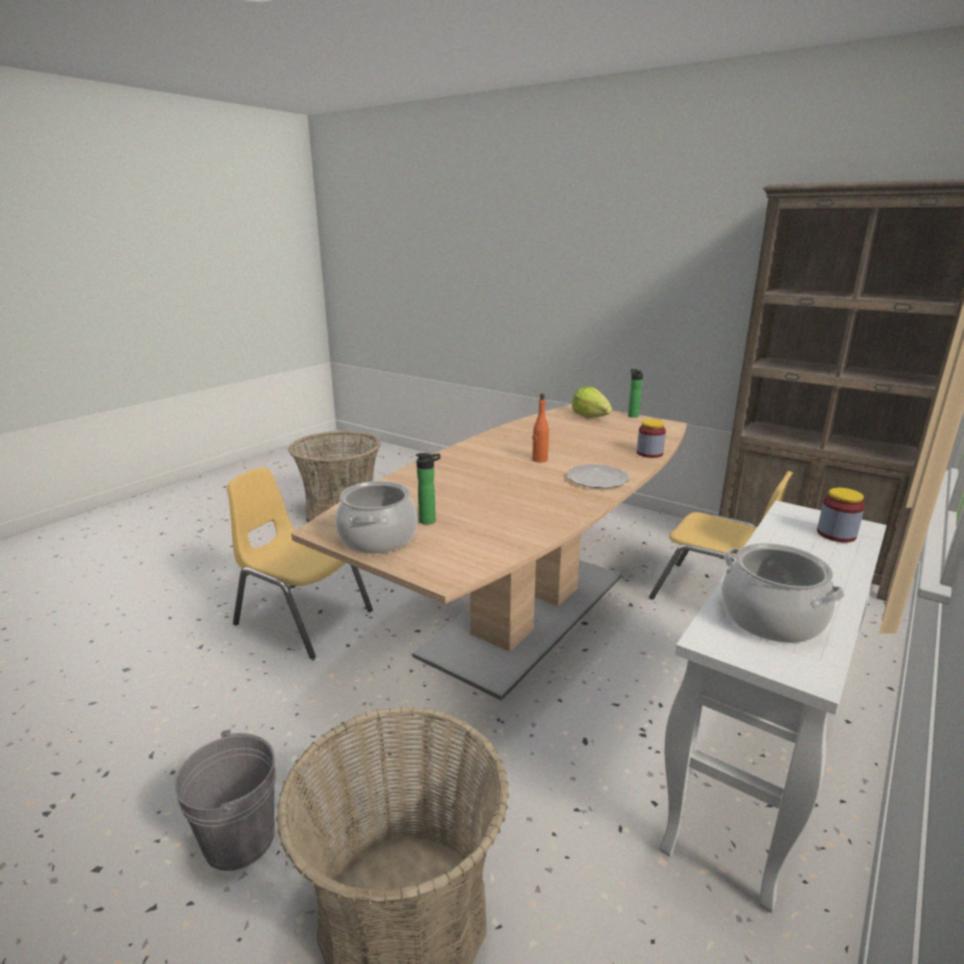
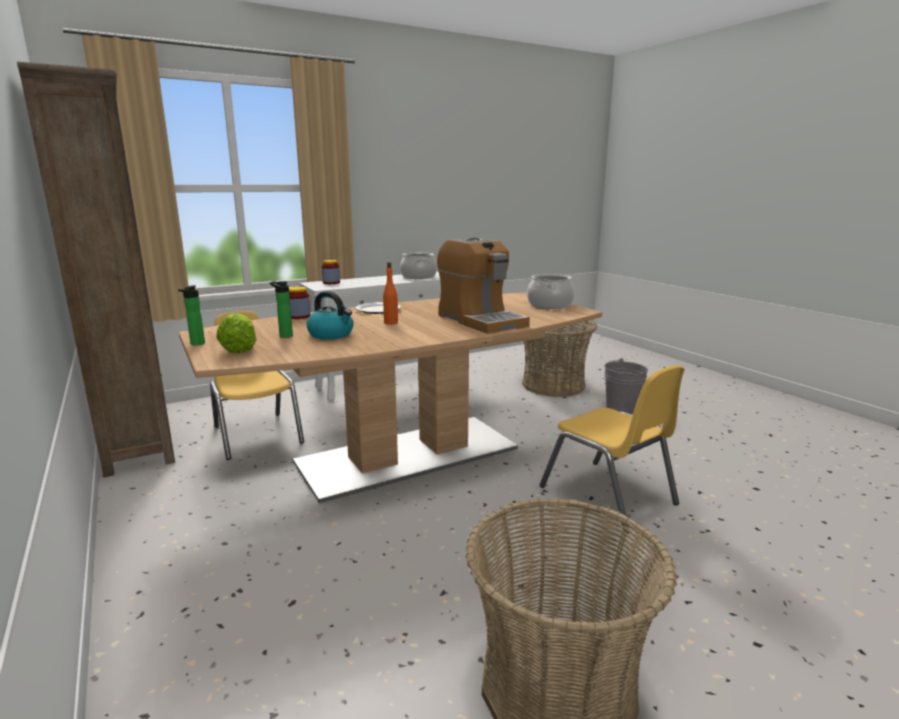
camera: 155 degrees left, 5 degrees down
(430, 521) = (515, 307): bottle -> bottle (284, 336)
(450, 480) = (480, 320): none -> coffee machine
(561, 437) = (331, 334): none -> kettle

